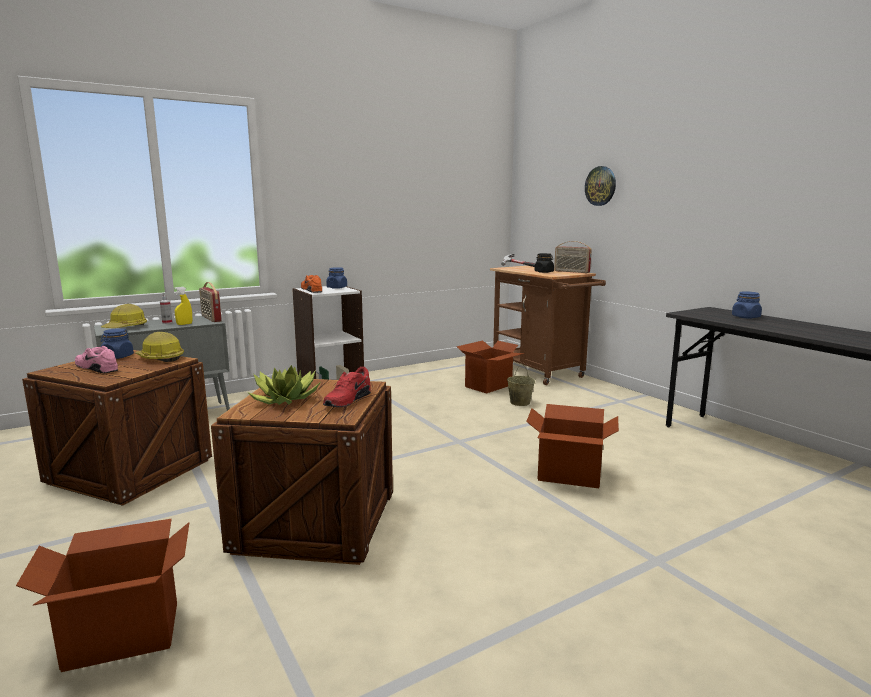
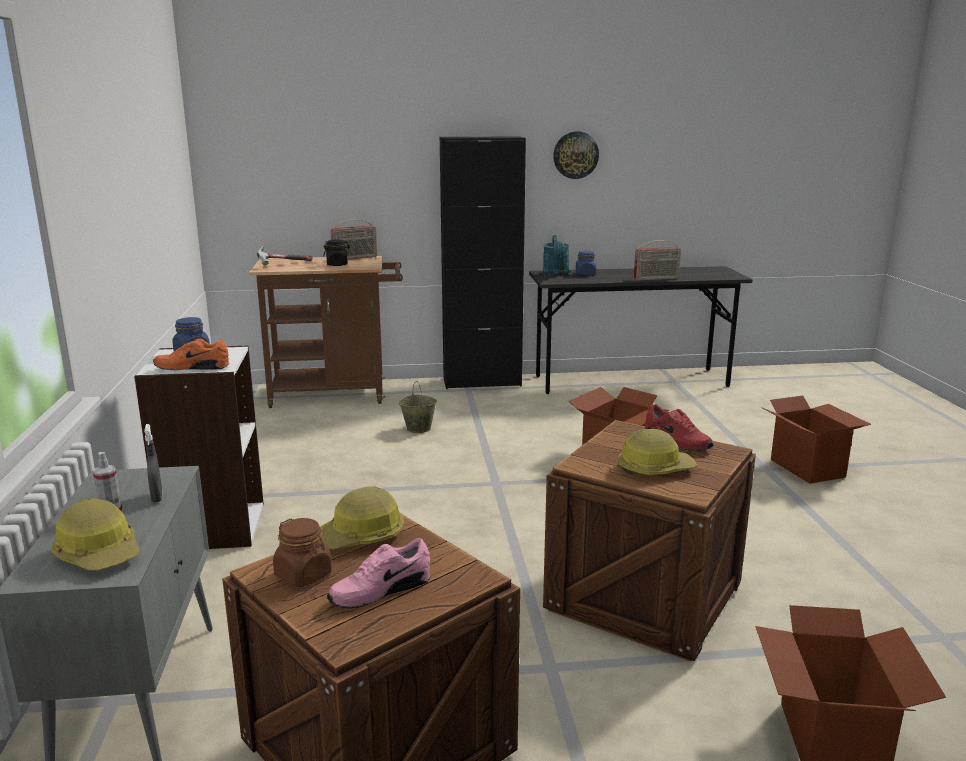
camera: 65 degrees left, 5 degrees up
(117, 357) = (304, 575): blue jar -> brown jar
(184, 324) = (157, 497): yellow spray bottle -> grey spray bottle
(211, 318) = (137, 474): radio -> radio (656, 279)
(285, 399) = (654, 468): potted plant -> hard hat
(489, 386) = (343, 428): cardboard box -> cardboard box (808, 468)
(600, 186) = (369, 148): wall clock -> wall clock (575, 155)
(645, 402) = (482, 382): none -> black cabinet
(716, 312) = (556, 274): none -> turquoise watering can

